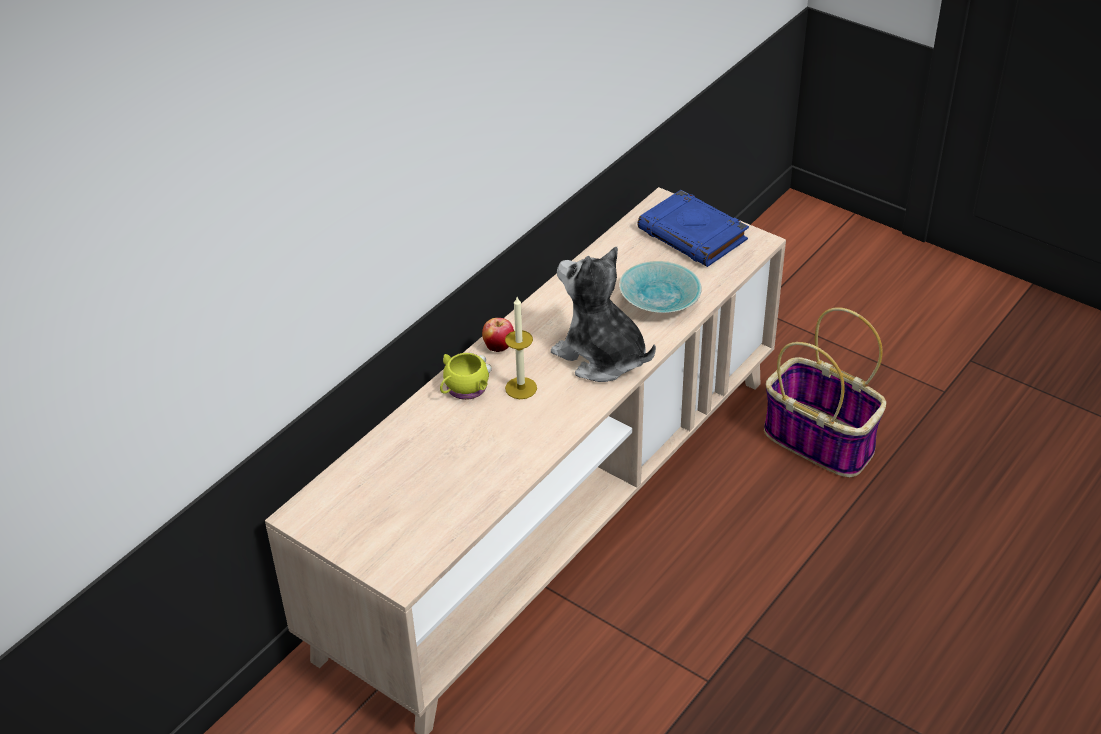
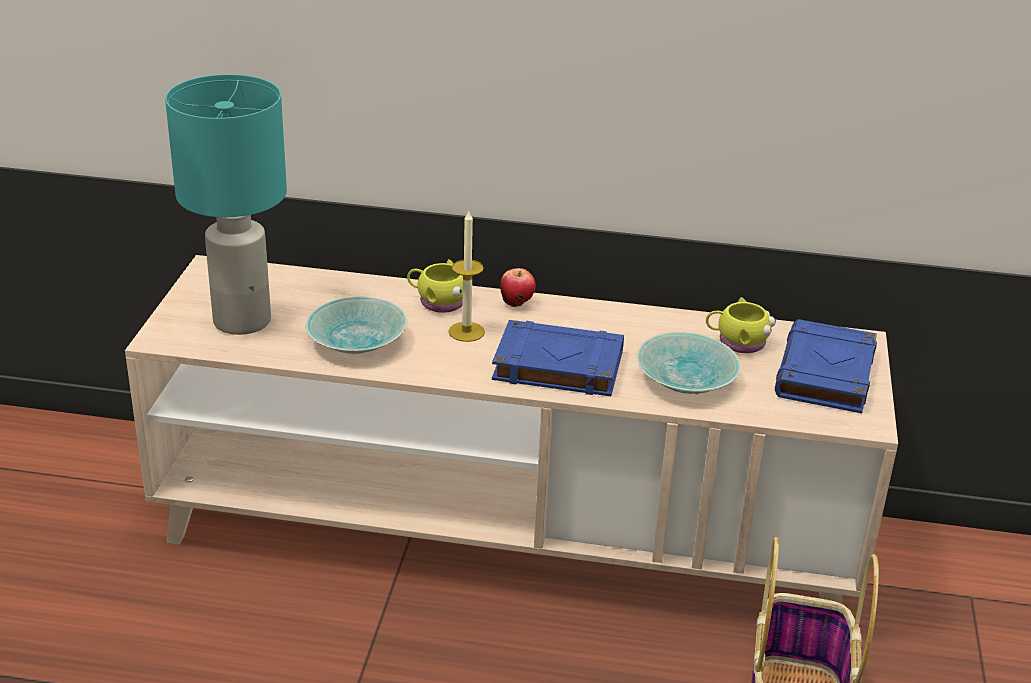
camera: 60 degrees right, 10 degrees down
(409, 517) = (241, 320): none -> turquoise table lamp
(496, 456) = (356, 343): none -> turquoise bowl
(601, 357) = (556, 366): plush toy -> blue book
(627, 257) = (737, 342): none -> yellow mug

